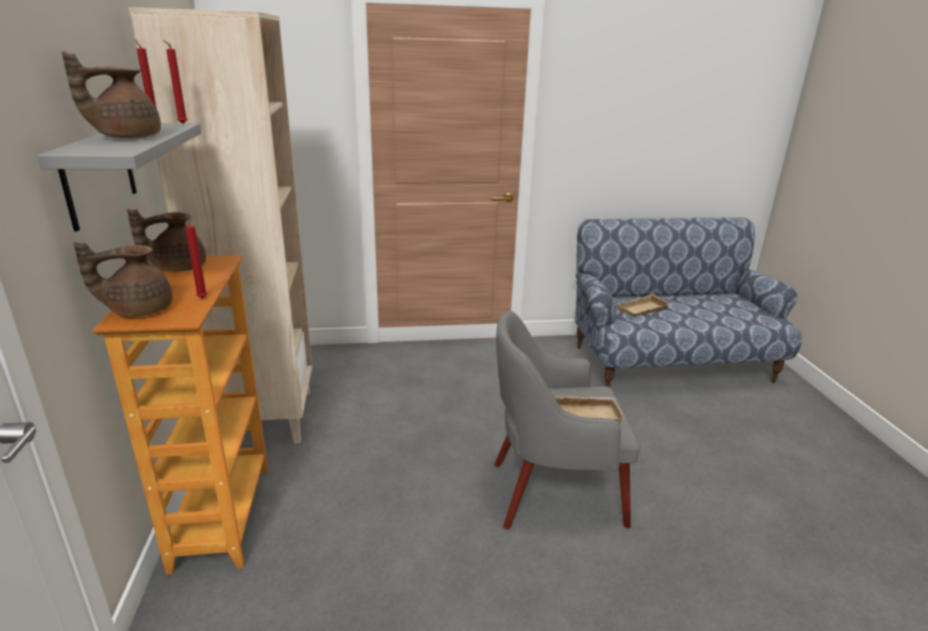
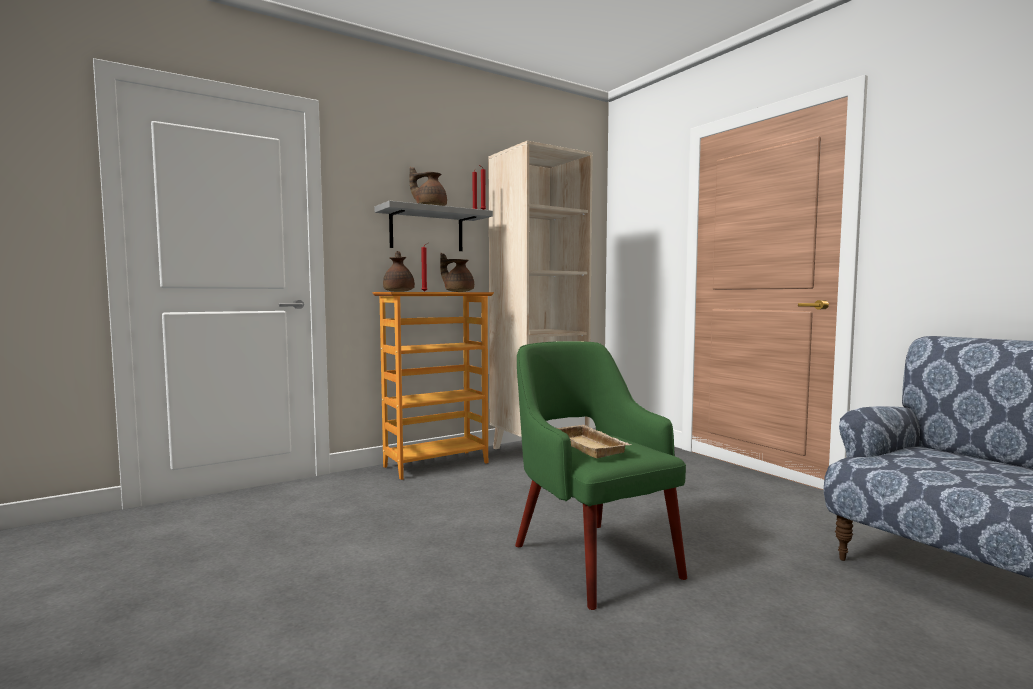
camera: 65 degrees right, 20 degrees down
(138, 310) = (399, 291): brown teapot -> brown teapot turned 45 degrees clockwise
(552, 492) = (592, 558): grey armchair -> green armchair
(643, 310) = (952, 464): beige tray -> none

